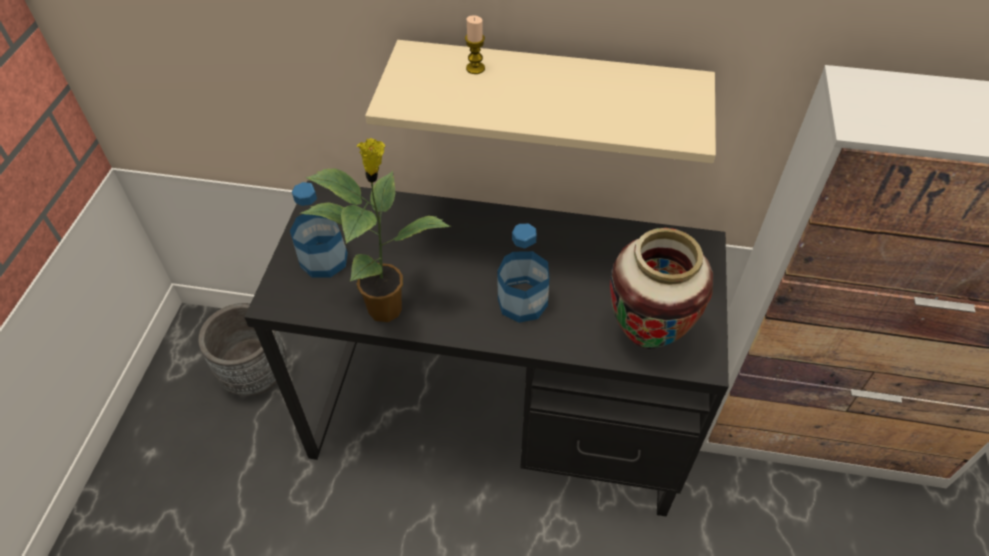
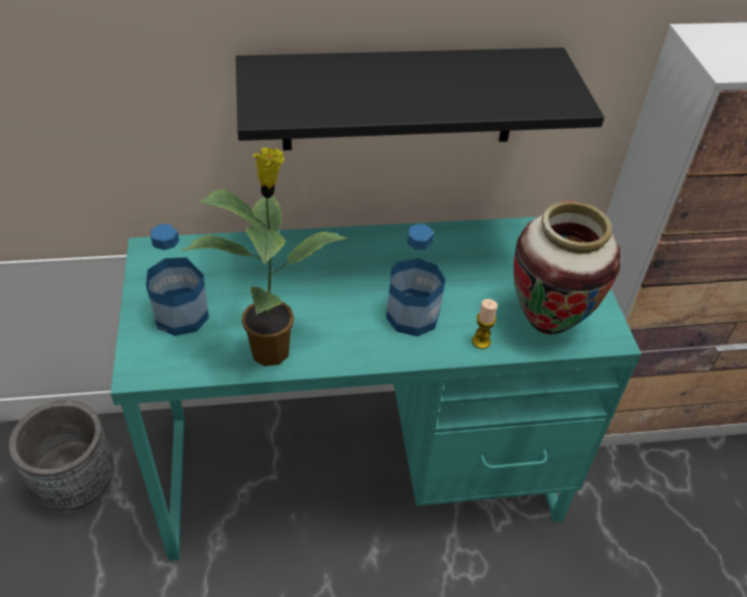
camera: 20 degrees left, 5 degrees down
(475, 68) = (333, 72): candle -> candle (481, 341)
(496, 420) = (362, 468): black desk -> turquoise desk
(549, 98) = (400, 99): beige shelf -> black shelf

